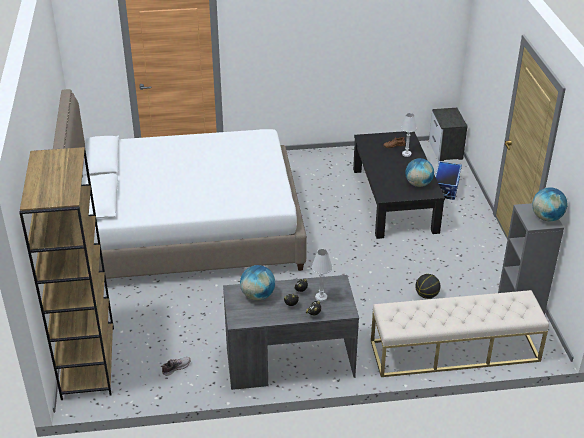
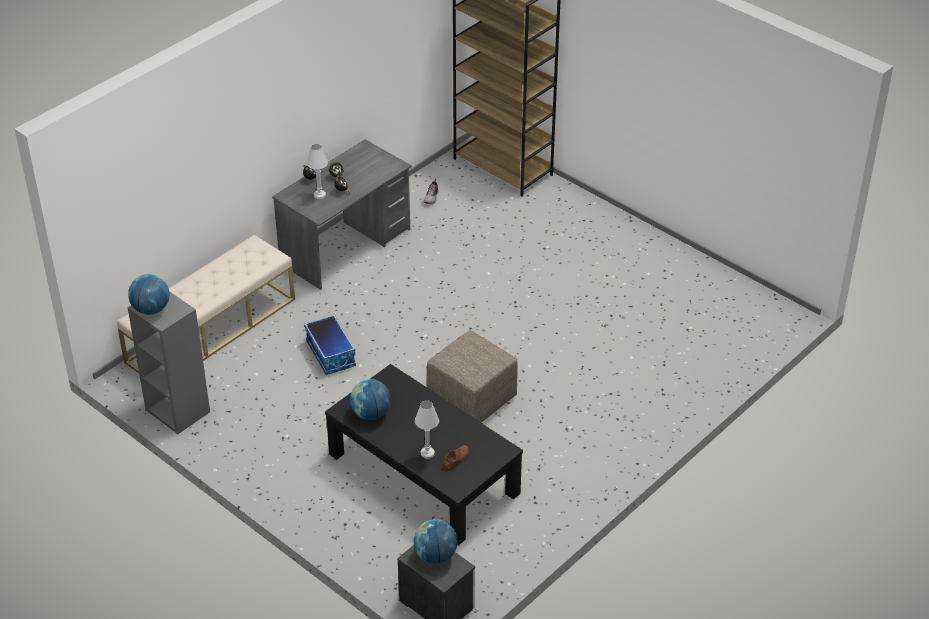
camera: 140 degrees right, 5 degrees up
(186, 231) = (591, 306): white bed -> none
(258, 296) = (372, 171): globe -> globe (435, 555)
(323, 219) = (473, 399): none -> beige ottoman
(426, 295) = (281, 370): basketball -> none
(445, 187) = (380, 531): storage box -> storage box (331, 354)

